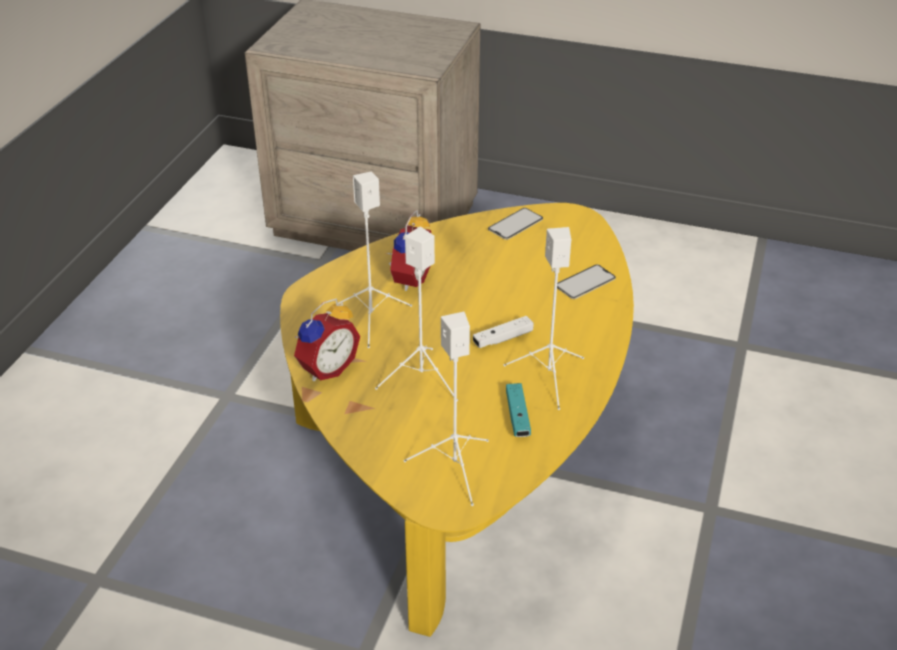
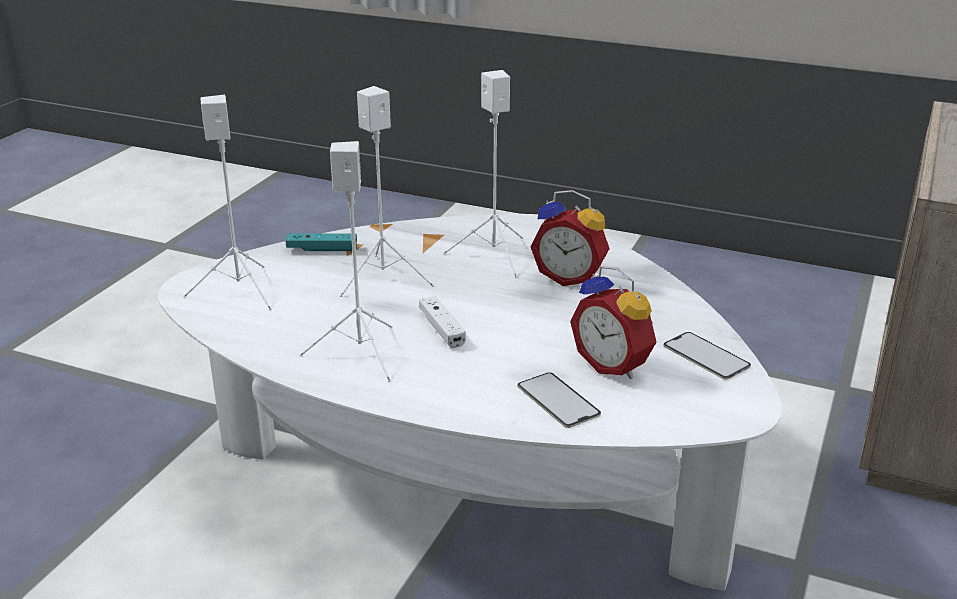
camera: 95 degrees right, 10 degrees down
(326, 368) = (416, 233): alarm clock -> alarm clock (614, 365)
(465, 456) = (469, 487): yellow coffee table -> white coffee table
(517, 416) = (299, 329): turquoise game controller -> turquoise game controller (322, 249)

